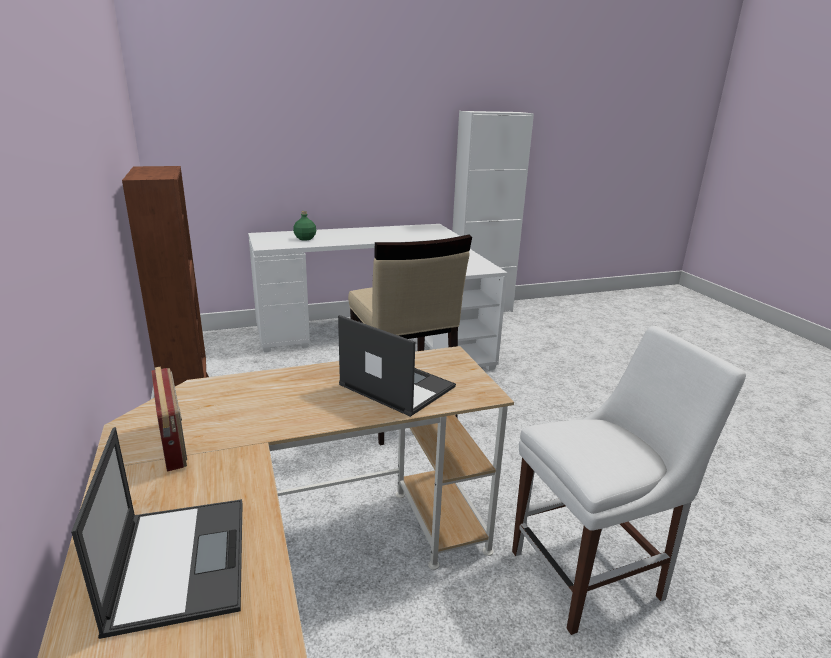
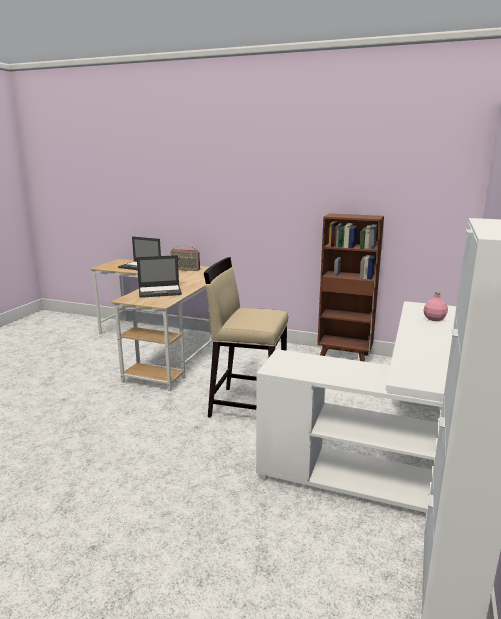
camera: 130 degrees right, 5 degrees down
(305, 238) = (434, 319): green bottle -> pink bottle
(593, 573) = (72, 398): white chair -> none

